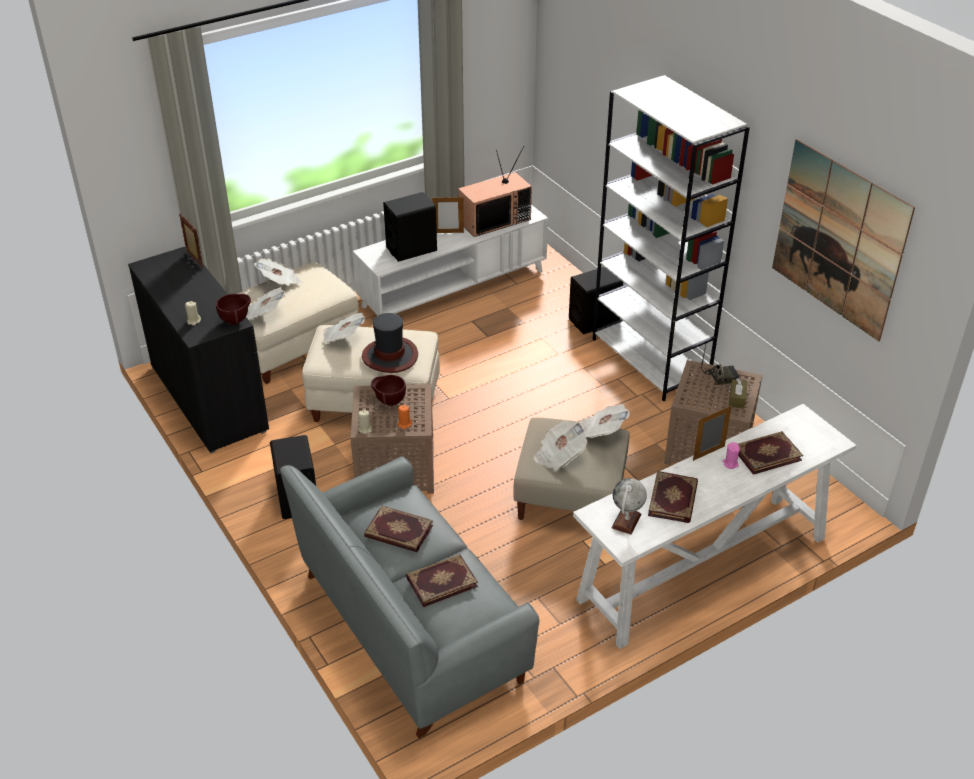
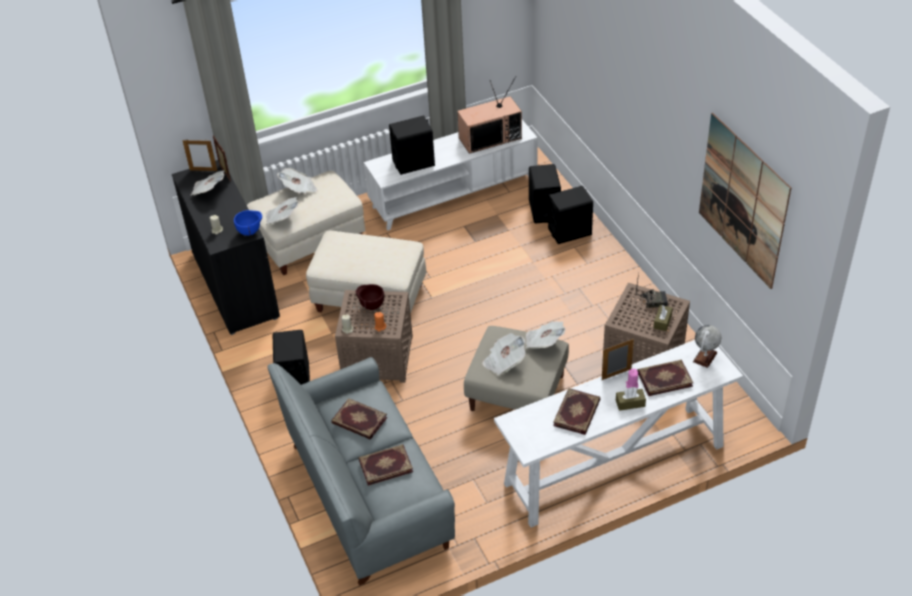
camera: 10 degrees right, 5 degrees up
(236, 321) = (251, 232): brown bowl -> blue bowl
(343, 338) = (343, 244): newspaper -> newspaper (209, 191)
(390, 356) = (379, 264): hat -> none
(448, 232) = (448, 148): picture frame -> picture frame (203, 170)
(560, 300) = (544, 210): none -> black speaker
(626, 521) = (534, 429): globe -> globe (705, 357)
(651, 359) = (612, 272): white bookcase -> none
(733, 484) = (630, 403): none -> brown tissue box

